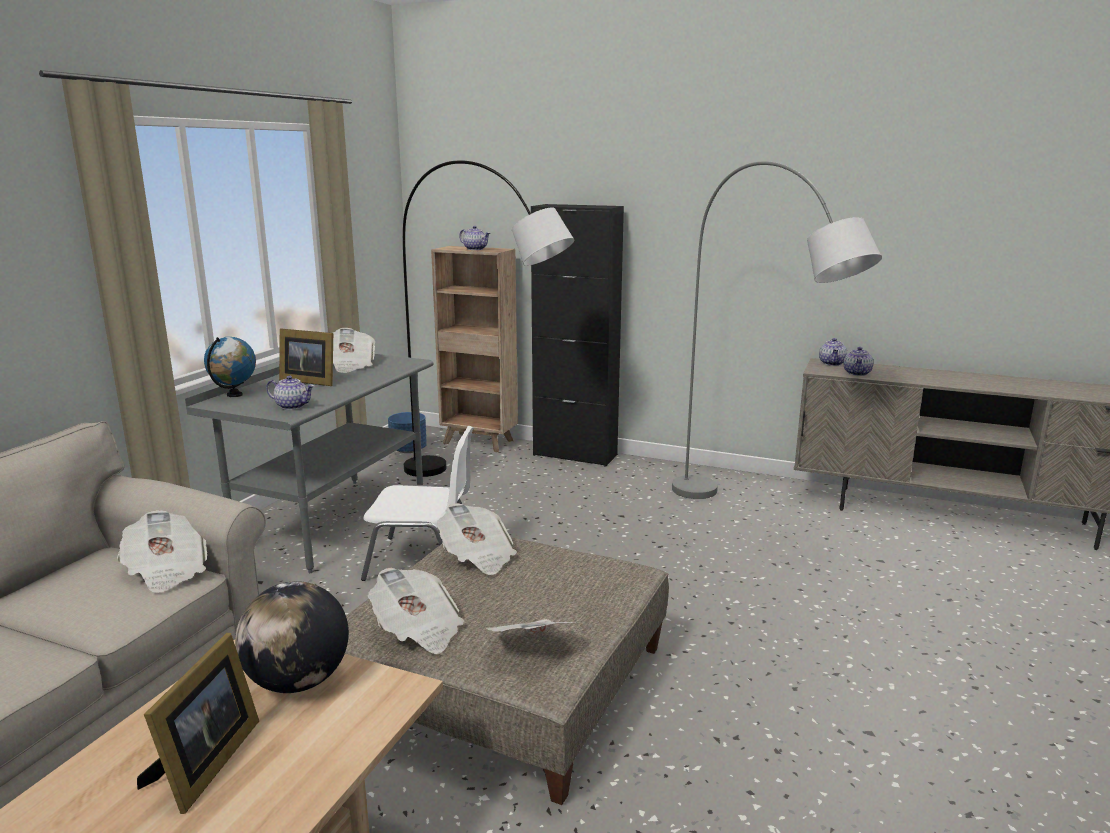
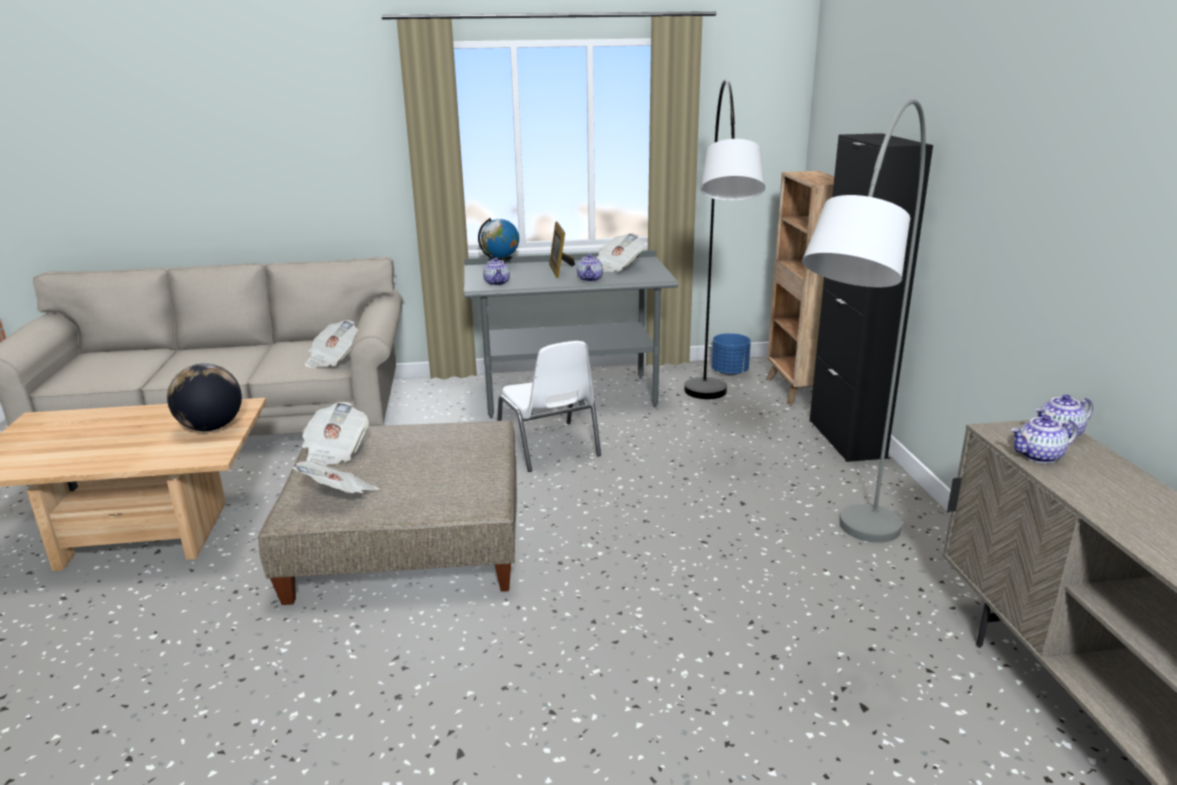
camera: 60 degrees right, 5 degrees up
(204, 765) = (128, 433): picture frame -> none
(475, 249) = (814, 178): teapot -> teapot (590, 279)
(477, 557) = (453, 437): newspaper -> none

